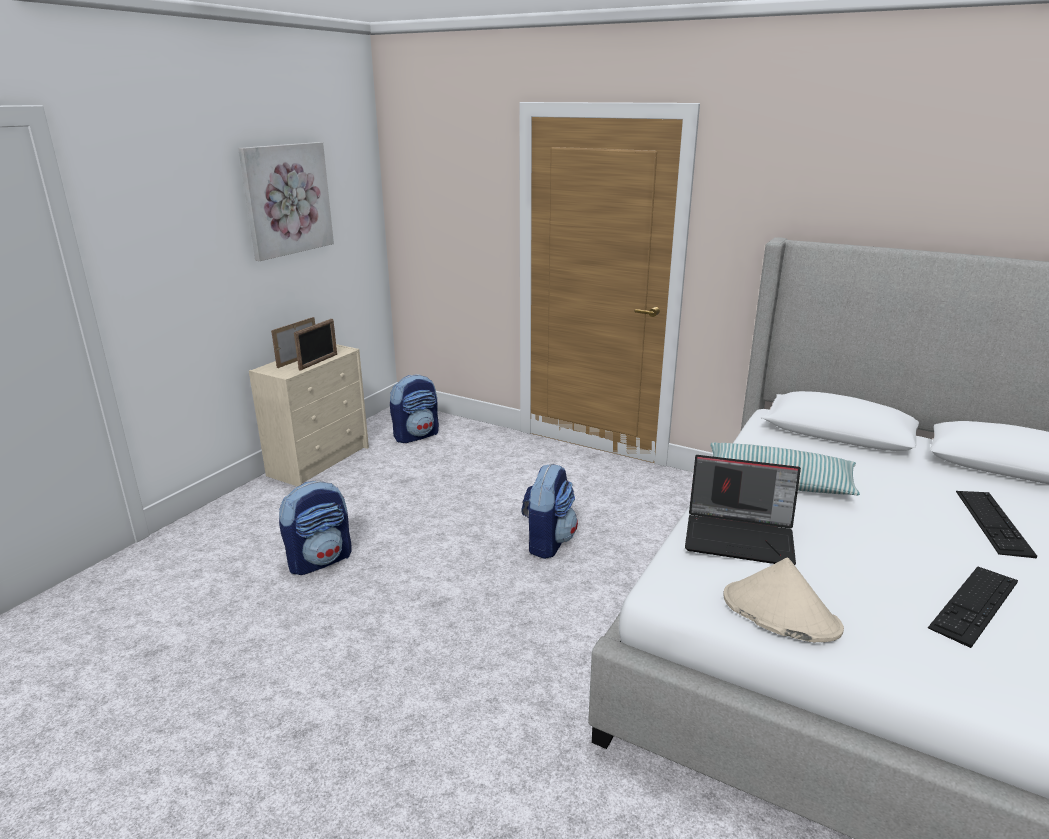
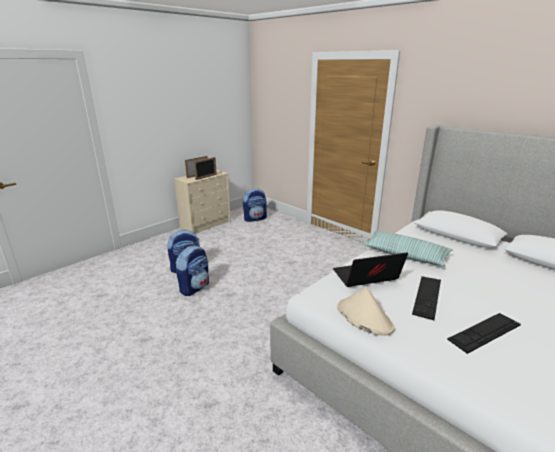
camera: 15 degrees right, 0 degrees up
(286, 199) = (199, 99): picture -> none
(547, 542) = (295, 275): backpack -> backpack (195, 287)
(741, 536) = (365, 278): laptop -> laptop turned 135 degrees clockwise
(993, 522) = (525, 292): keyboard -> keyboard (427, 296)

